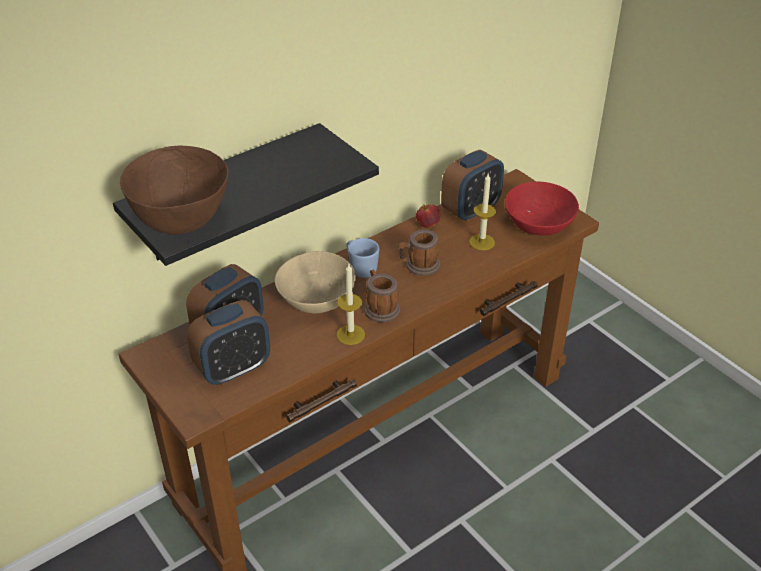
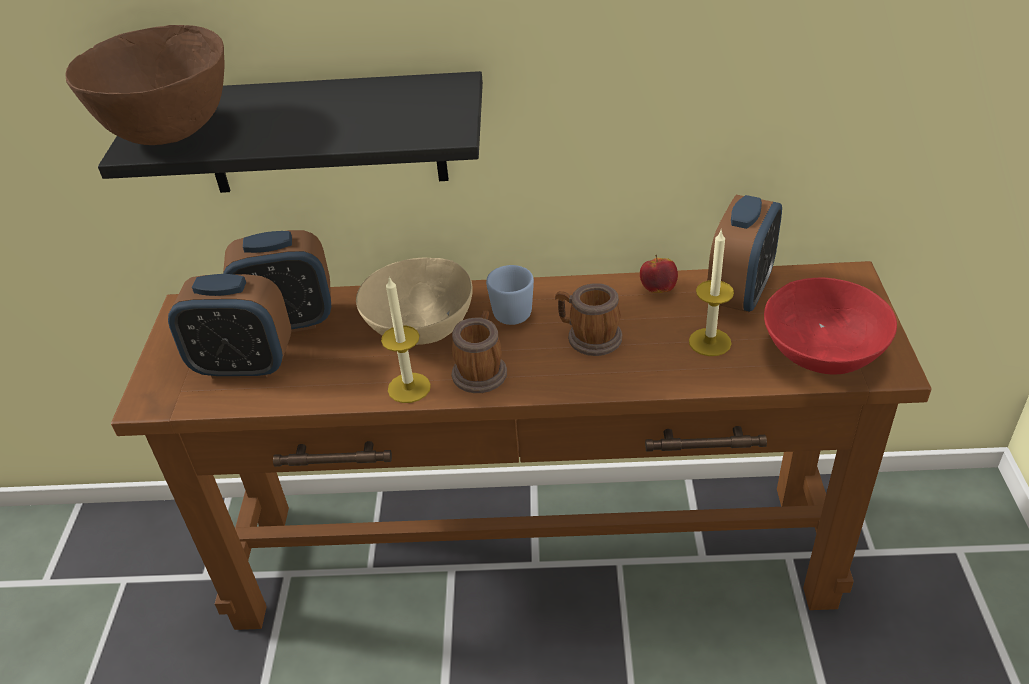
camera: 40 degrees right, 0 degrees up
(471, 210) = (740, 292): alarm clock -> alarm clock turned 60 degrees counterclockwise

